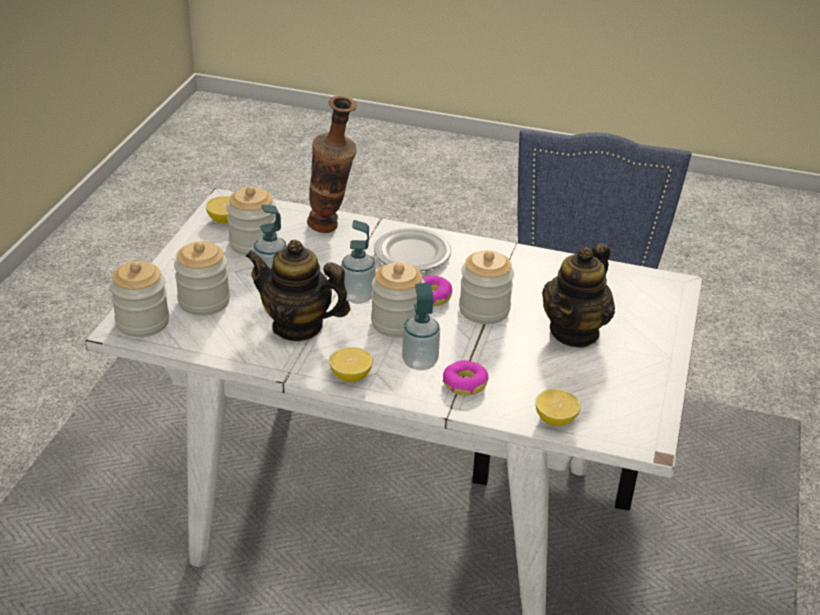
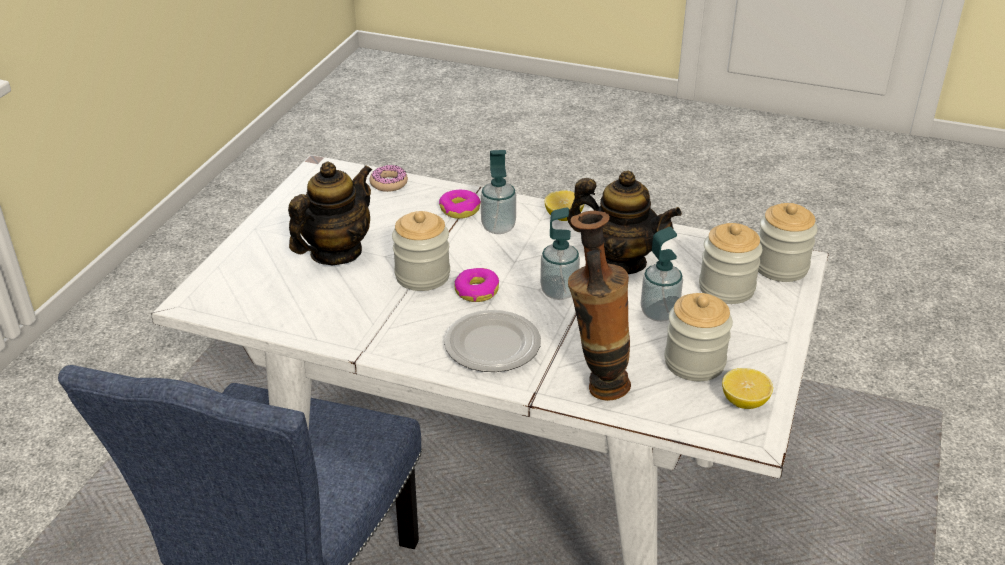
camera: 175 degrees left, 0 degrees up
(397, 323) = (517, 263): jar -> none
(555, 419) = (389, 183): lemon -> donut

